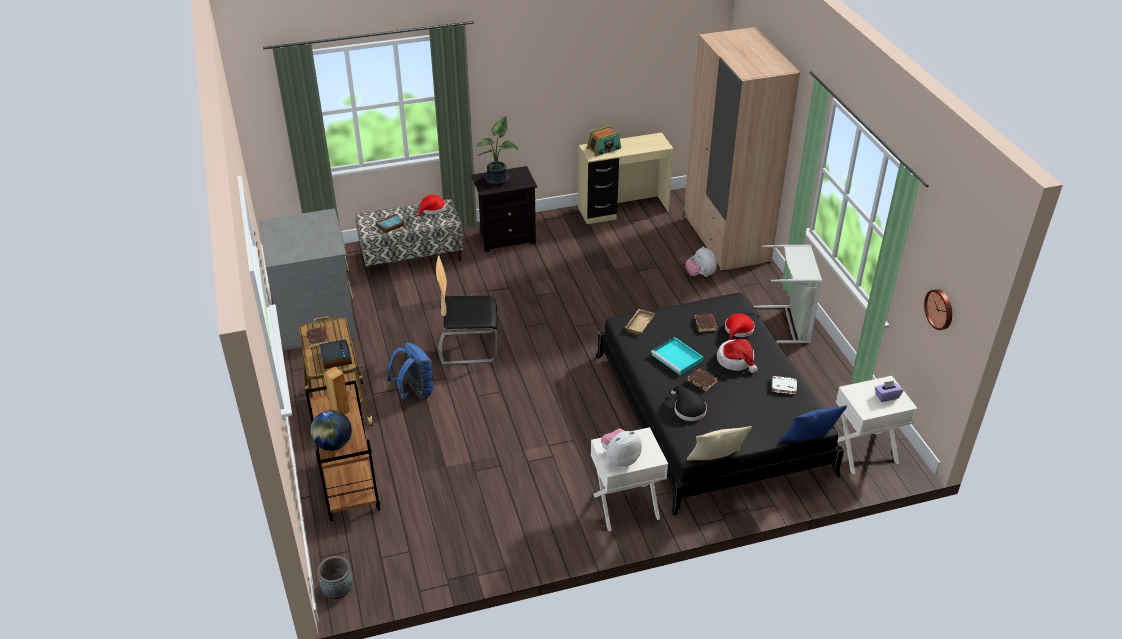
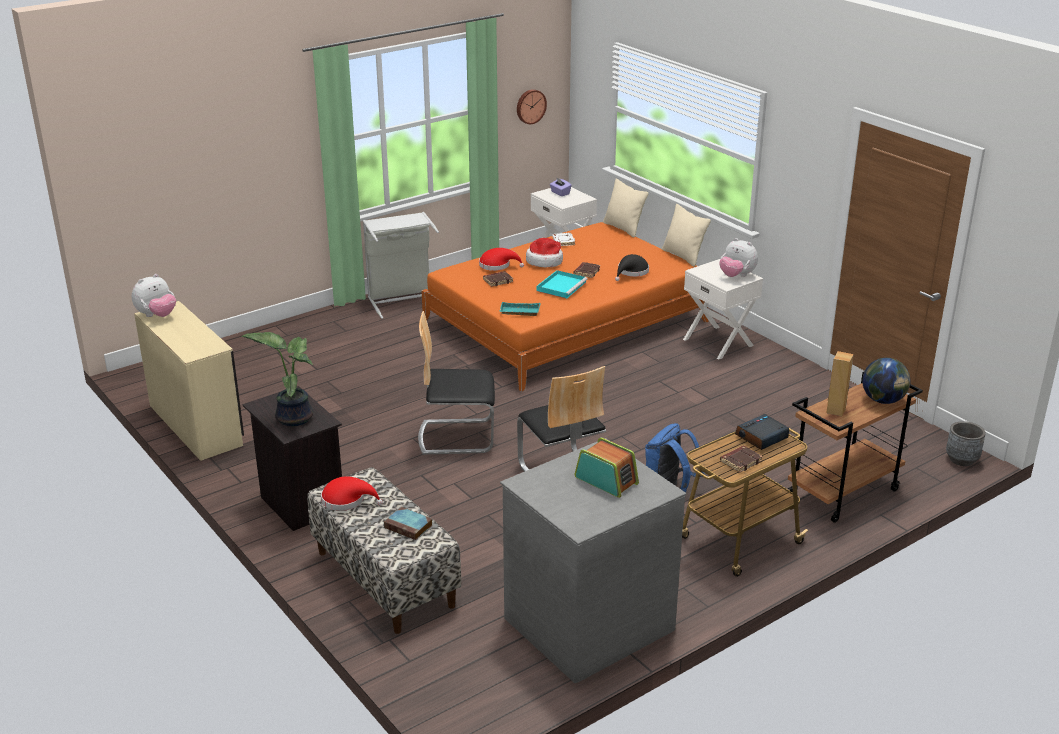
camera: 110 degrees left, 10 degrees down
(548, 311) = (457, 436): none -> chair
(604, 149) = (194, 343): radio -> radio (606, 480)
(639, 323) = (519, 312): beige tray -> turquoise tray
(700, 275) = (332, 354): plush toy -> plush toy (157, 316)
(710, 412) = (564, 322): black bed -> orange bed
(726, 239) = (250, 348): beige wardrobe -> none
(809, 441) = (624, 228): blue pillow -> beige pillow

